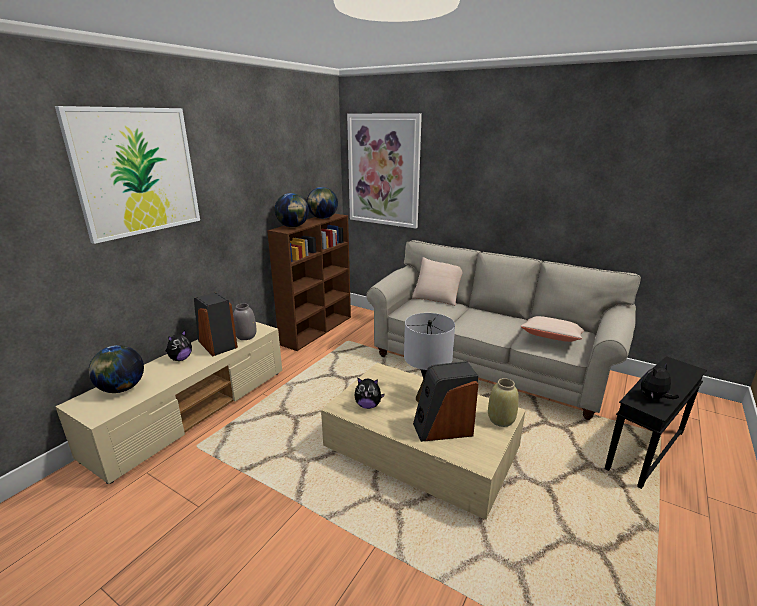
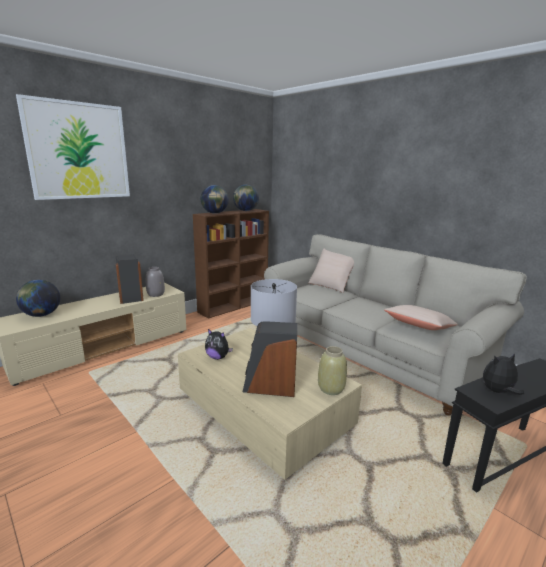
camera: 15 degrees right, 5 degrees down
(180, 359) = (97, 302): plush toy -> none
(383, 170) = (302, 174): picture -> none

